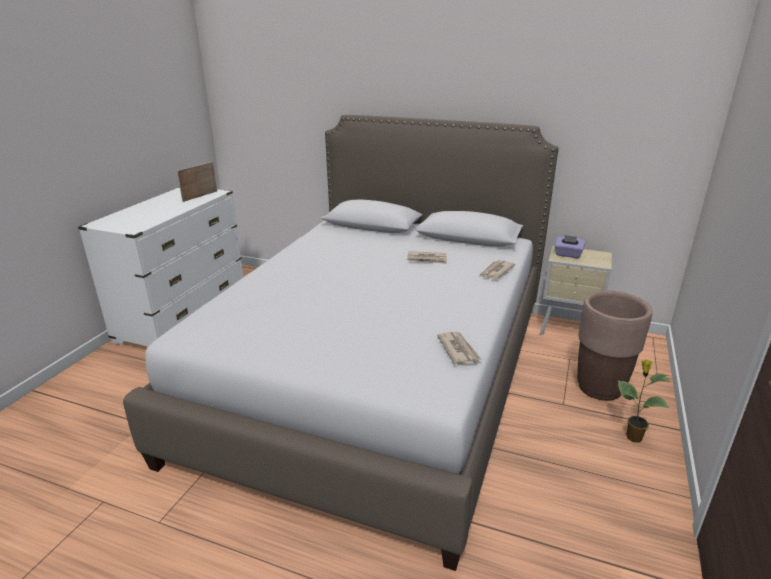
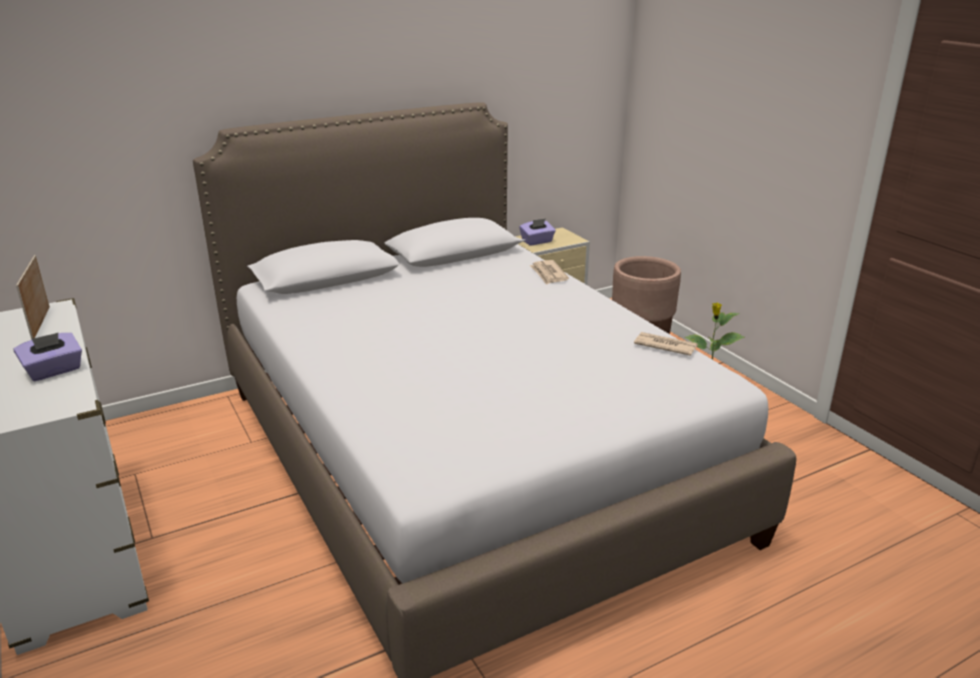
camera: 50 degrees left, 0 degrees up
(159, 215) = (54, 371): none -> purple tissue box
(427, 259) = (469, 288): newspaper -> none

